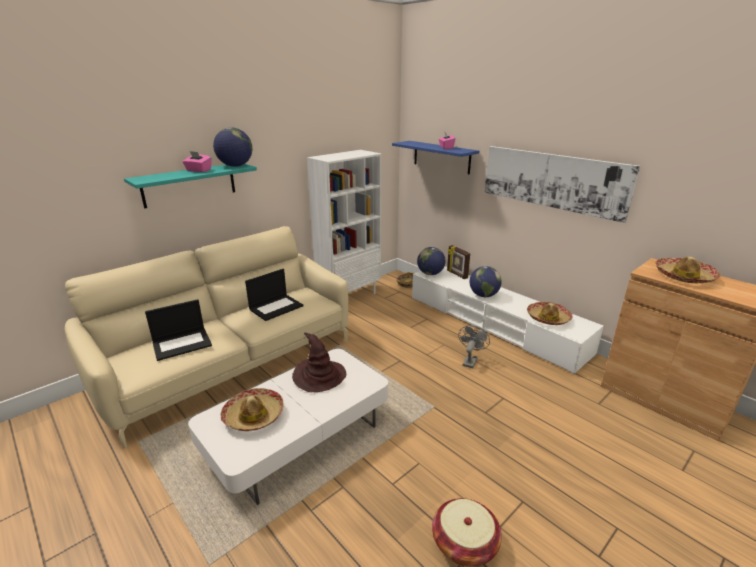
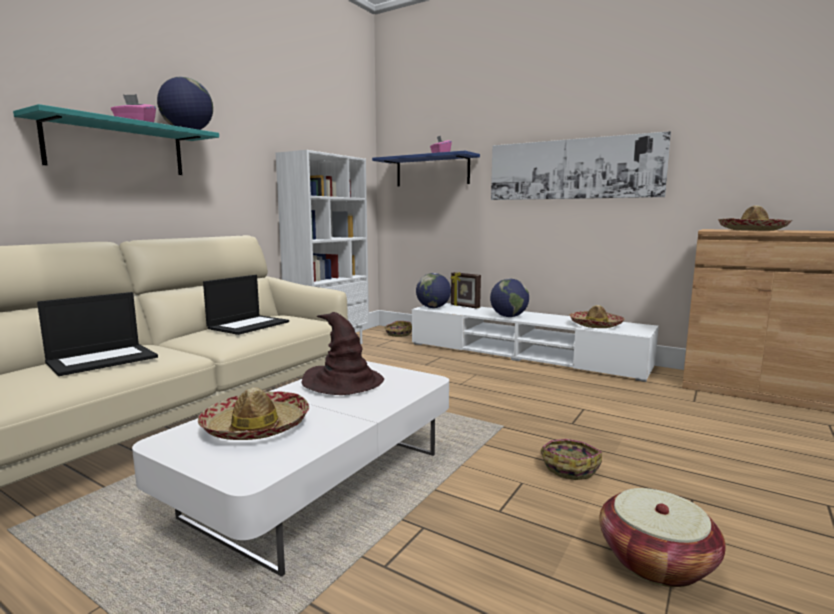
camera: 15 degrees left, 15 degrees down
(458, 455) = (569, 467): none -> basket
(470, 360) = (518, 383): grey fan -> none

